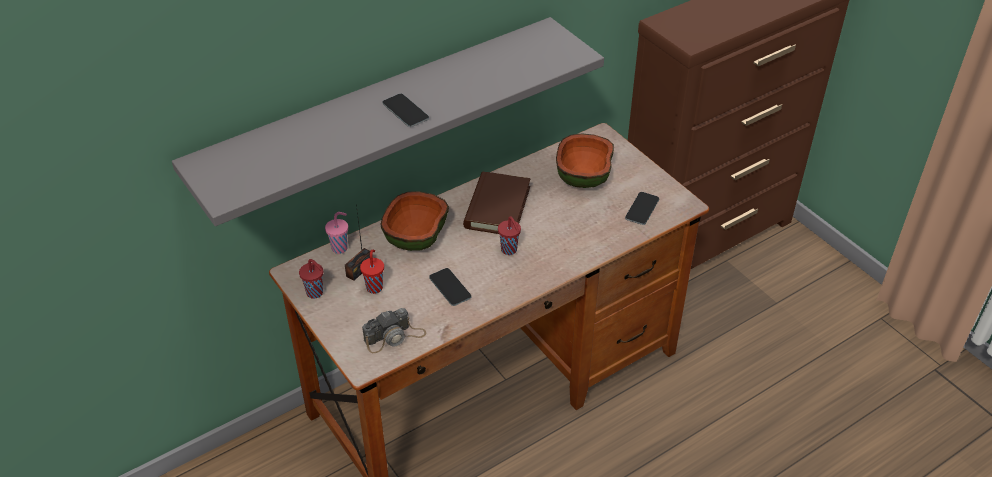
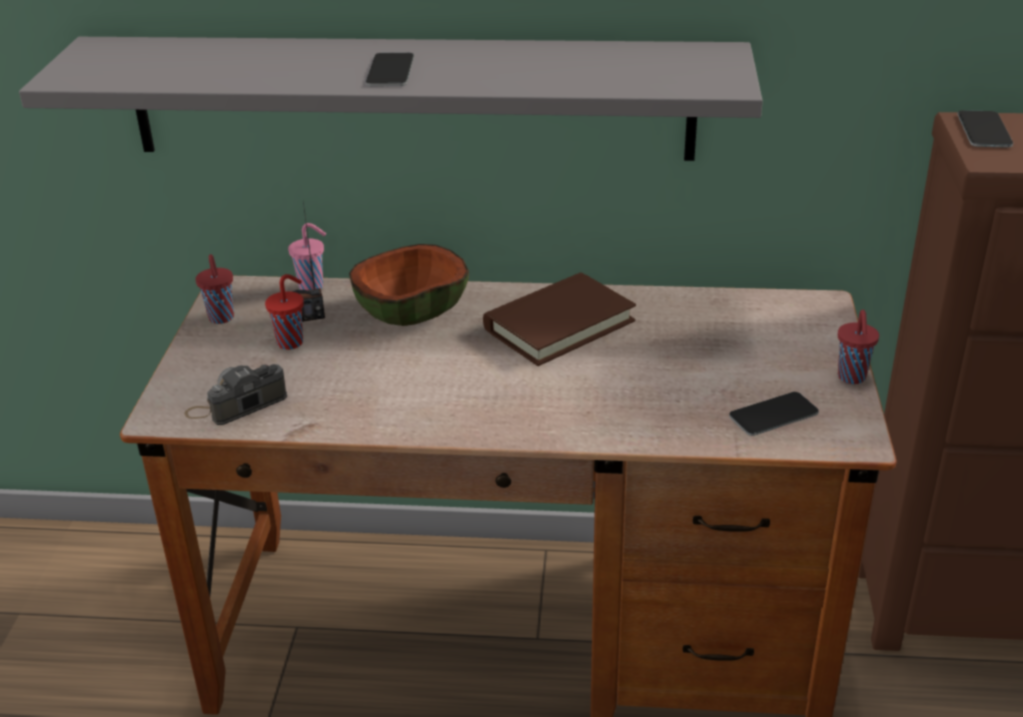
camera: 40 degrees right, 10 degrees down
(394, 337) = (237, 404): camera -> camera turned 135 degrees clockwise
(450, 287) = (376, 384): phone -> phone (984, 130)
(509, 250) = (509, 379): red cup -> red cup (852, 378)
(584, 177) = (730, 341): bowl -> none

